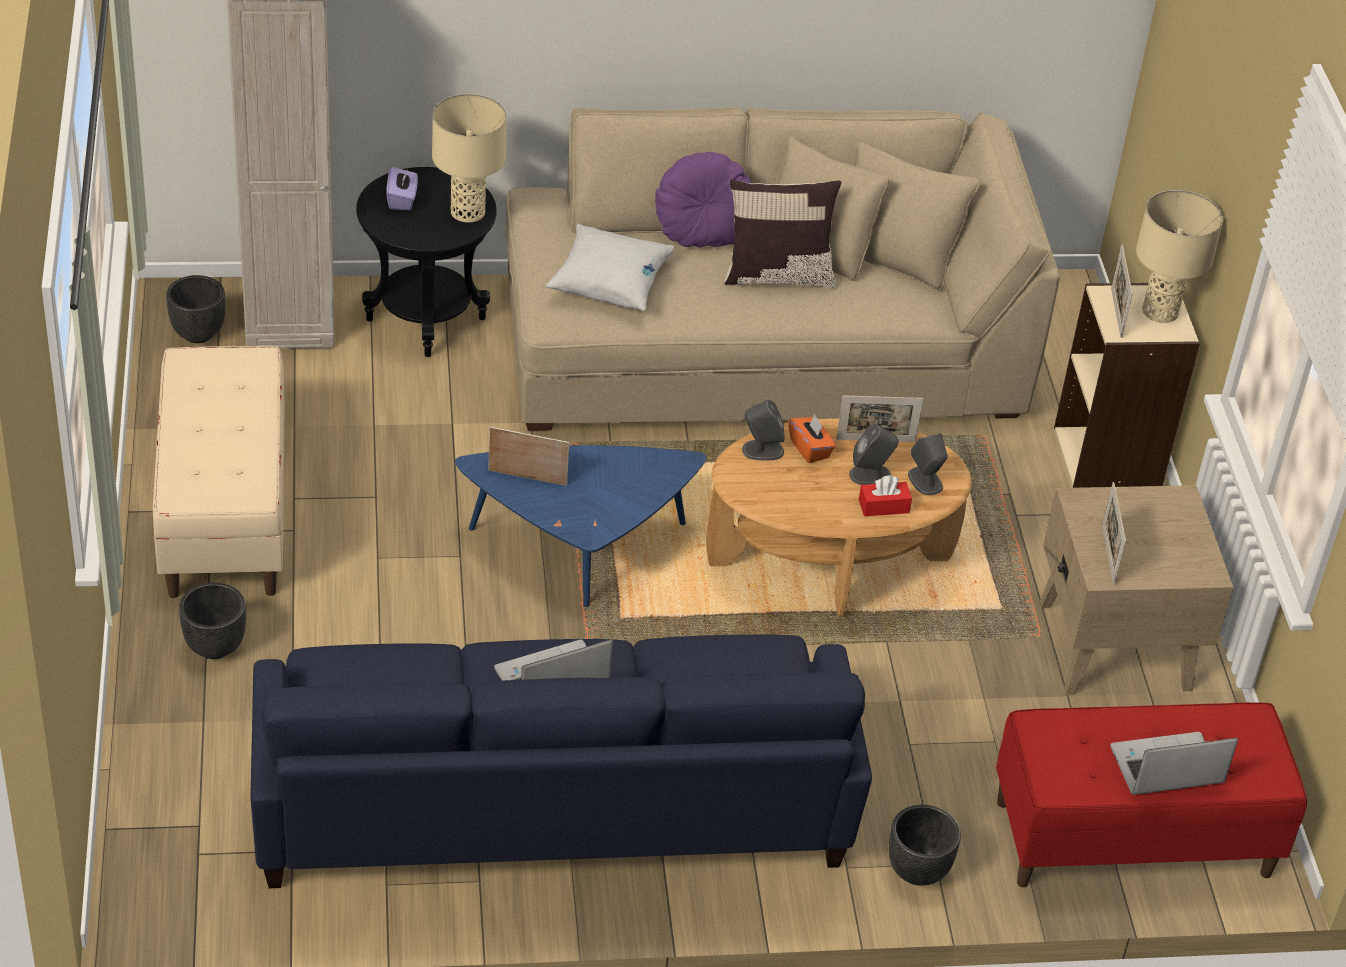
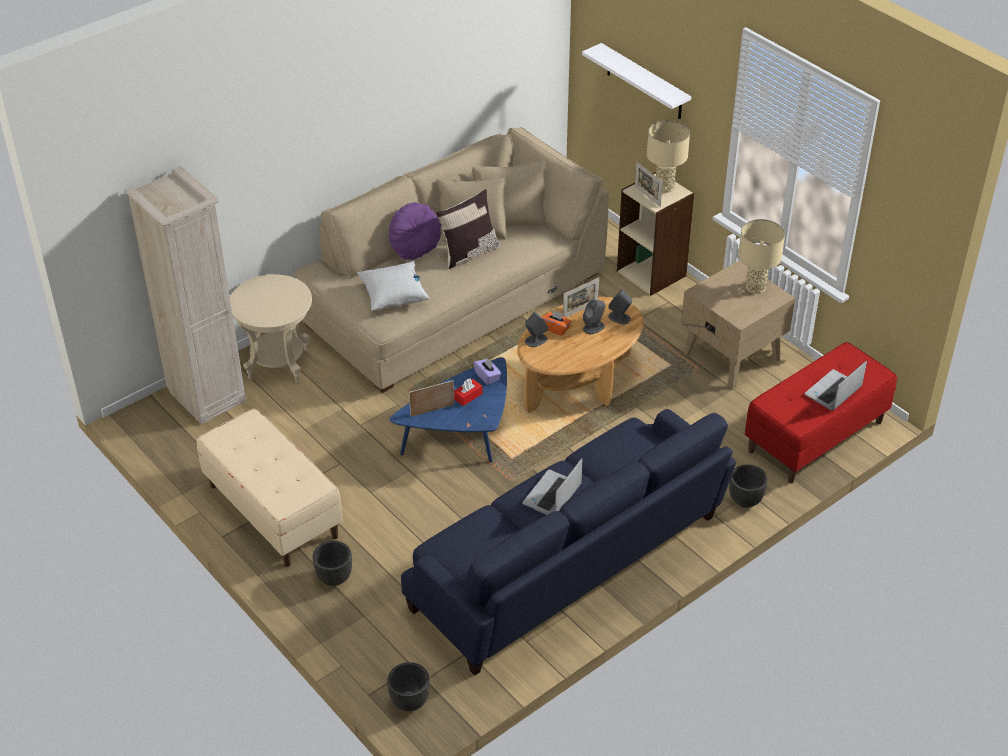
camera: 30 degrees left, 0 degrees up
(198, 334) = (168, 429): black planter -> black planter (410, 702)
(402, 200) = (254, 302): purple tissue box -> purple tissue box (487, 377)
(426, 319) = (278, 364): black side table -> beige side table
(467, 212) = (293, 293): beige table lamp -> beige table lamp (755, 287)
(883, 506) = (613, 338): red tissue box -> red tissue box (468, 396)
(1108, 555) = (733, 310): picture frame -> none
(1202, 117) = (644, 82): none -> white shelf

